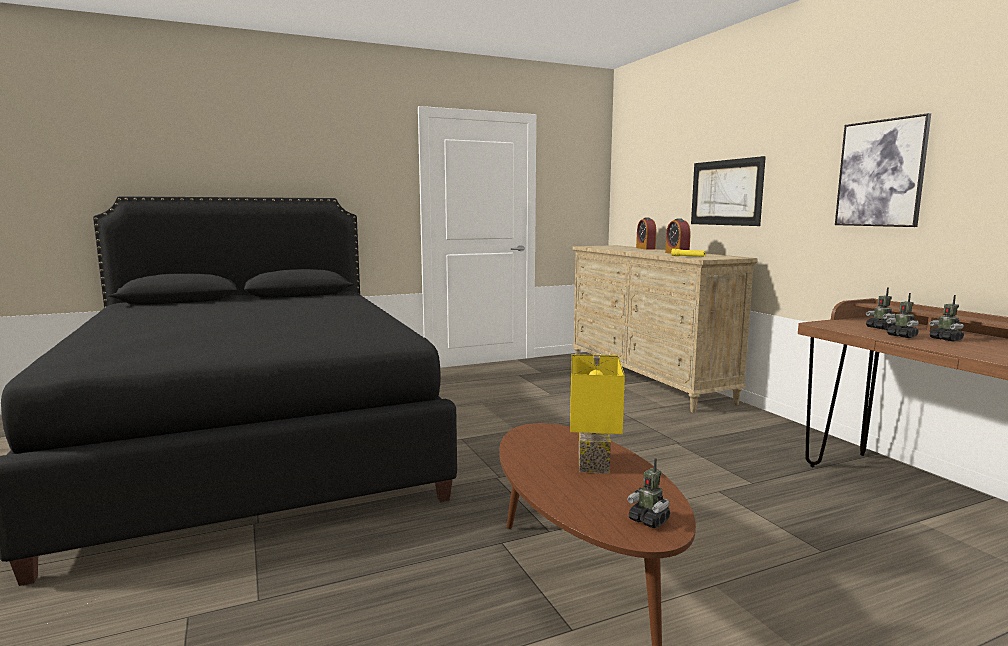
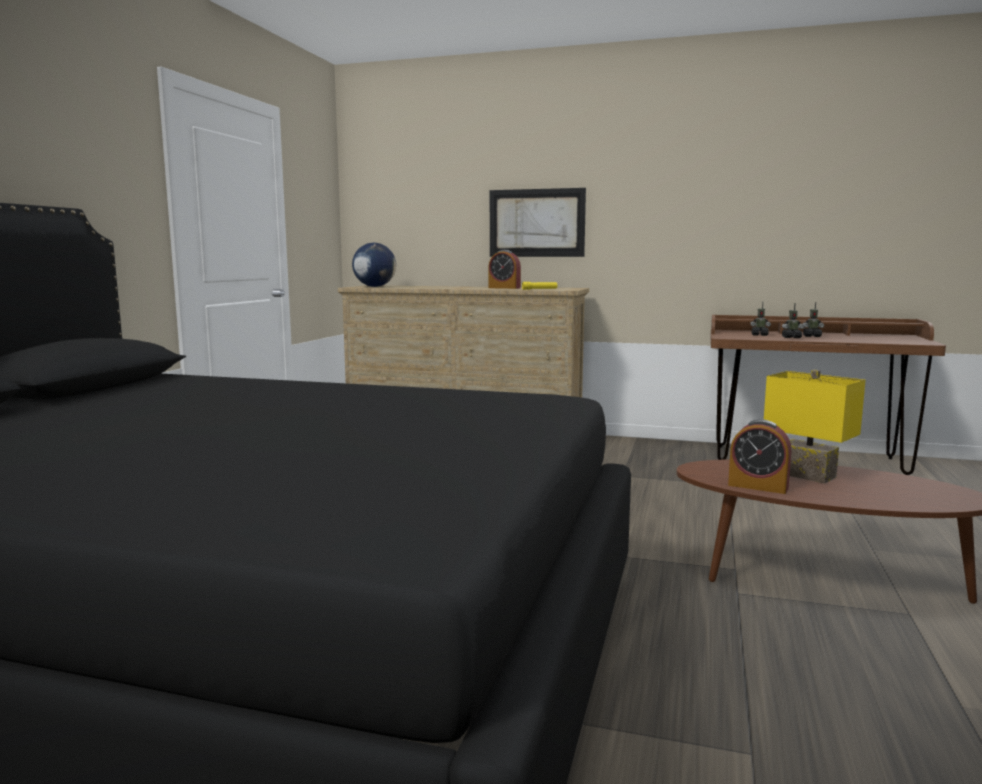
camera: 50 degrees left, 0 degrees up
(603, 246) = (374, 286): none -> globe
(645, 248) = (432, 286): alarm clock -> alarm clock (758, 486)
(649, 520) = (940, 491): toy robot -> none
(881, 173) = (710, 209): picture -> none

